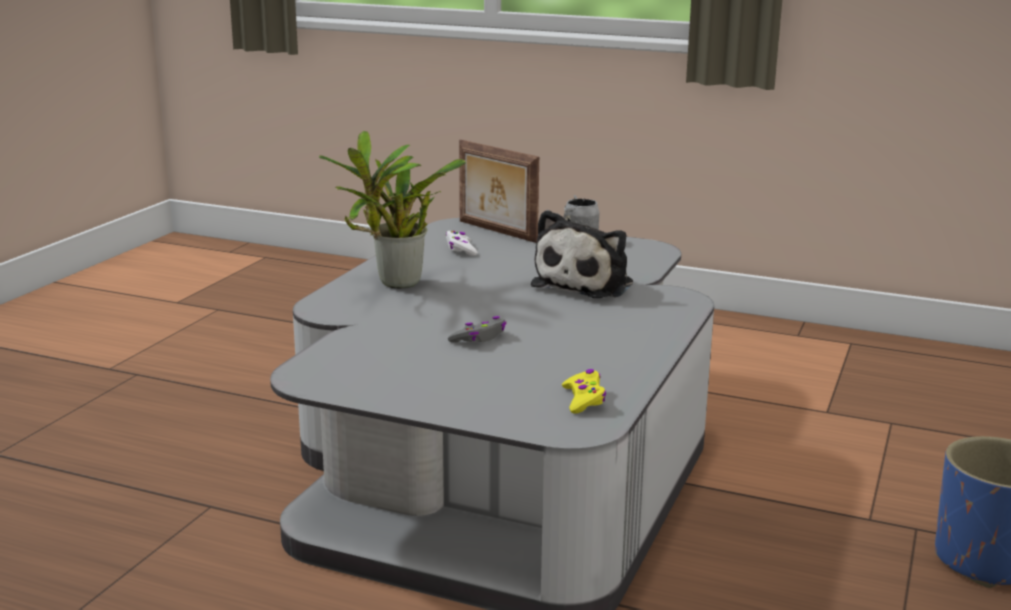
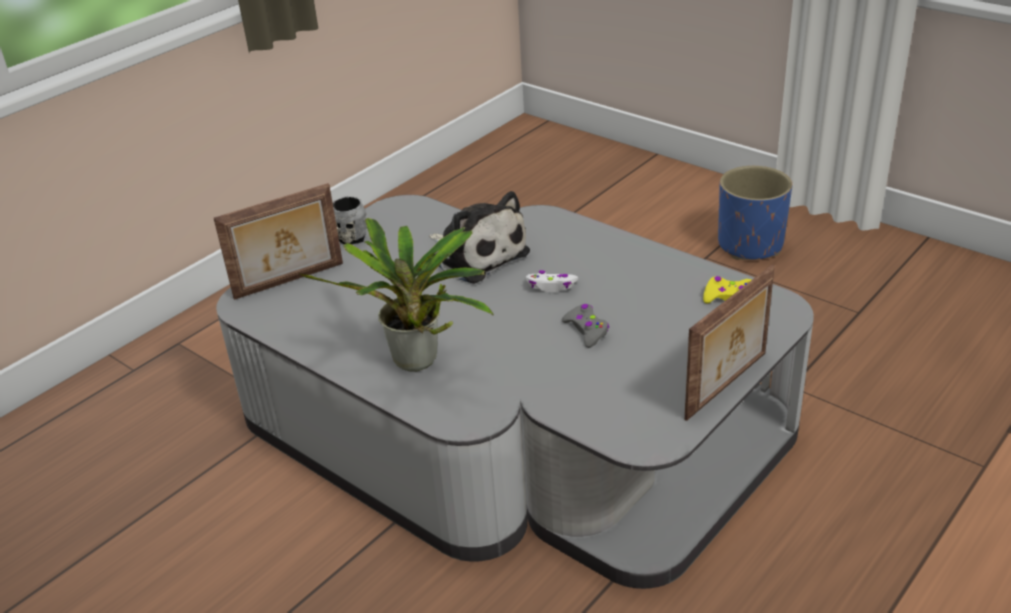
camera: 70 degrees left, 15 degrees up
(409, 407) = (728, 386): none -> picture frame
(460, 249) = (332, 310): white game controller -> white game controller (551, 286)

